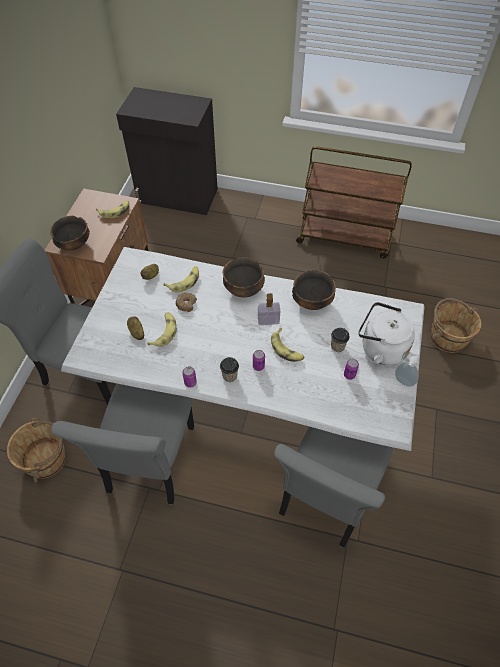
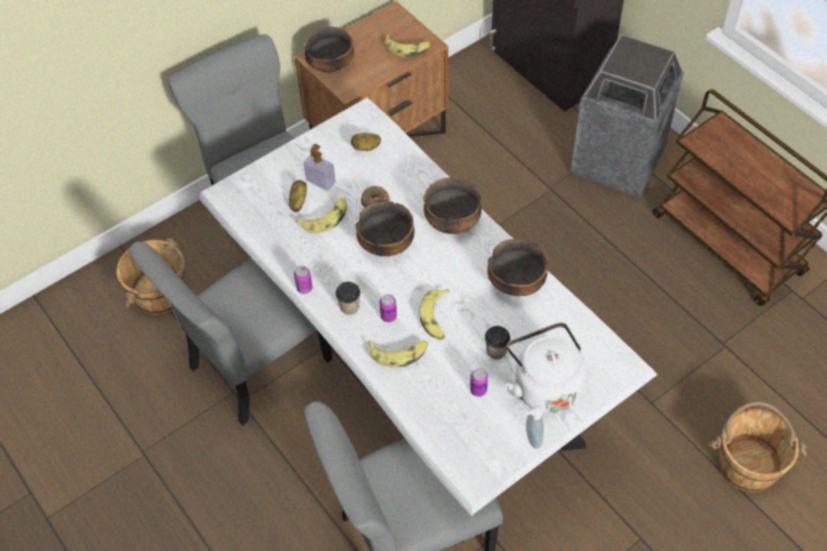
camera: 40 degrees right, 0 degrees up
(184, 281) = (396, 175): banana -> banana (399, 353)
(217, 325) = (386, 244): none -> bowl
(255, 226) = (617, 161): none -> trash can
(268, 320) = (446, 273): soap dispenser -> soap dispenser (321, 181)

